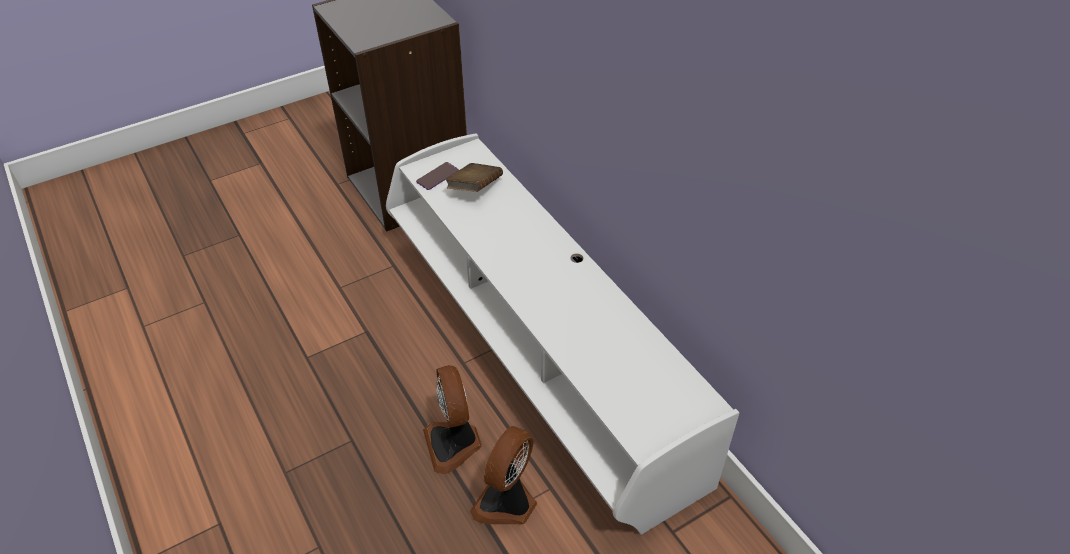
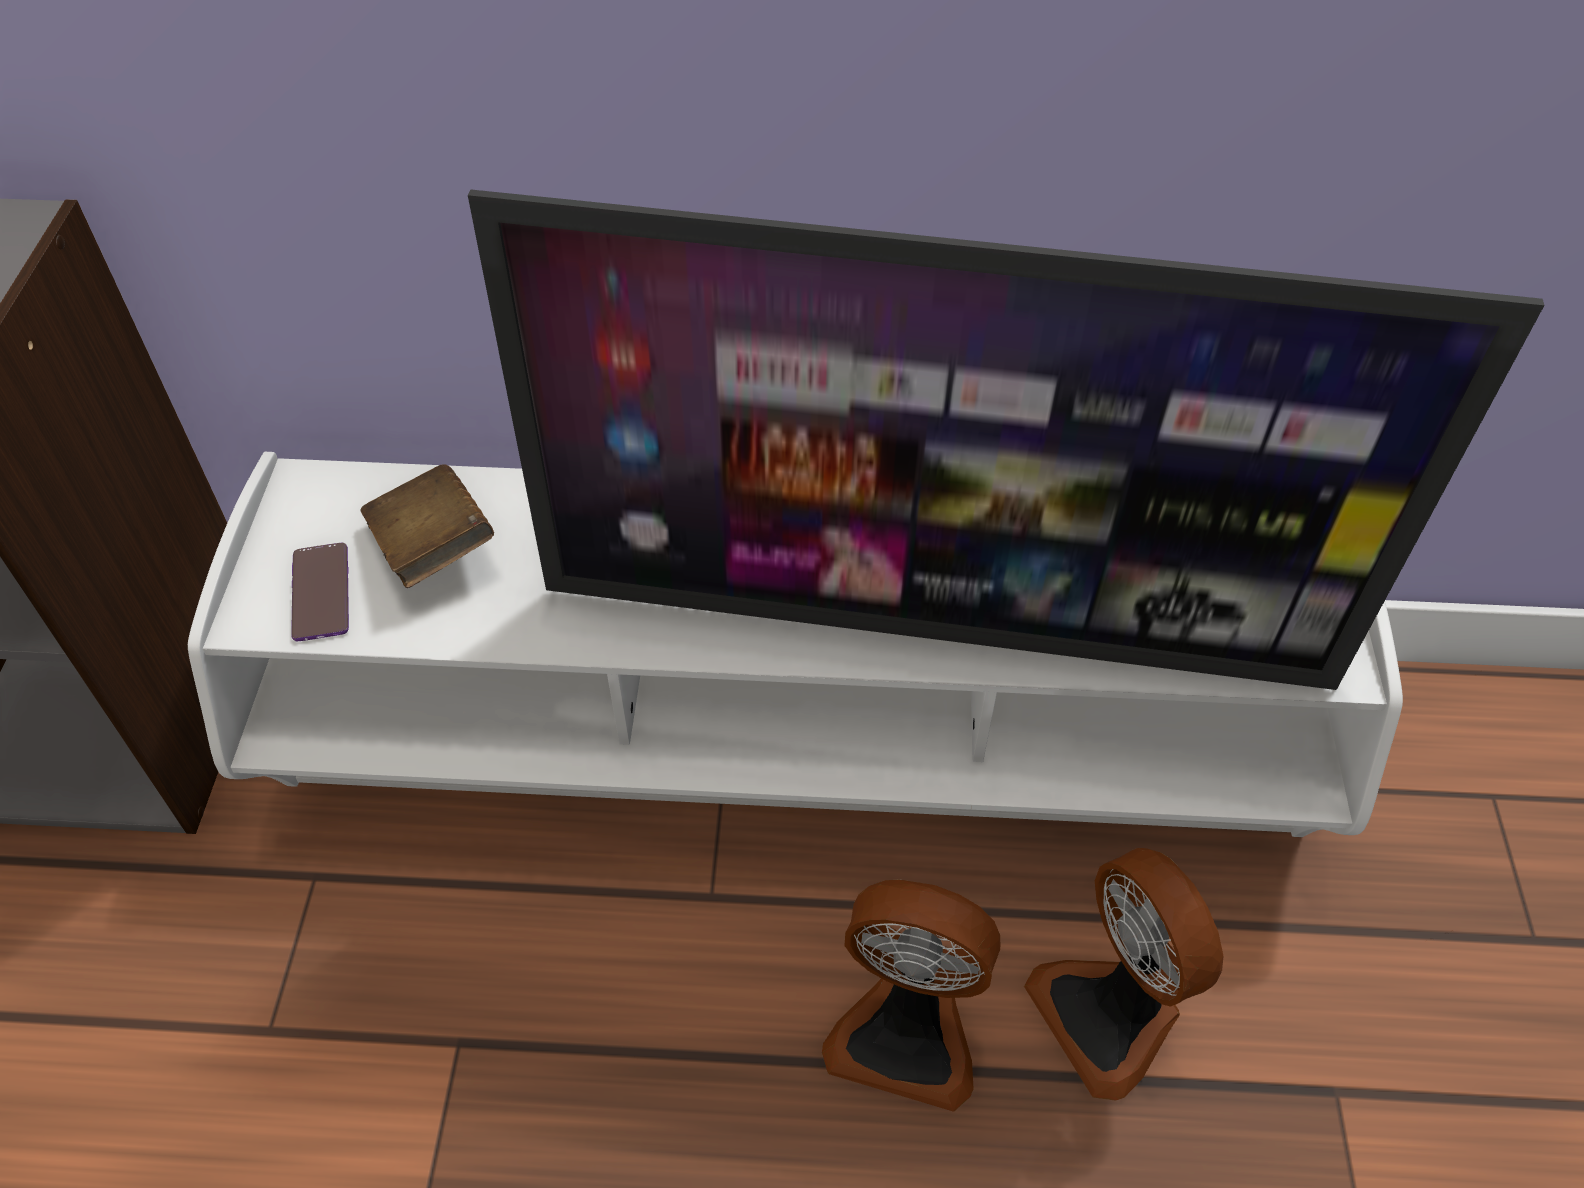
camera: 55 degrees left, 5 degrees up
(553, 319) = (935, 627): none -> television

